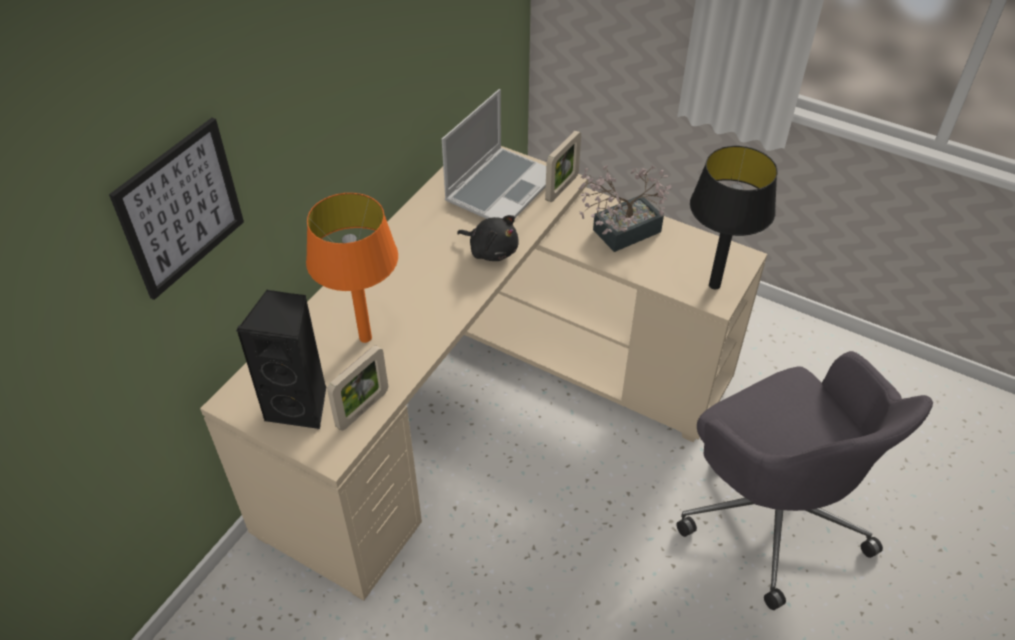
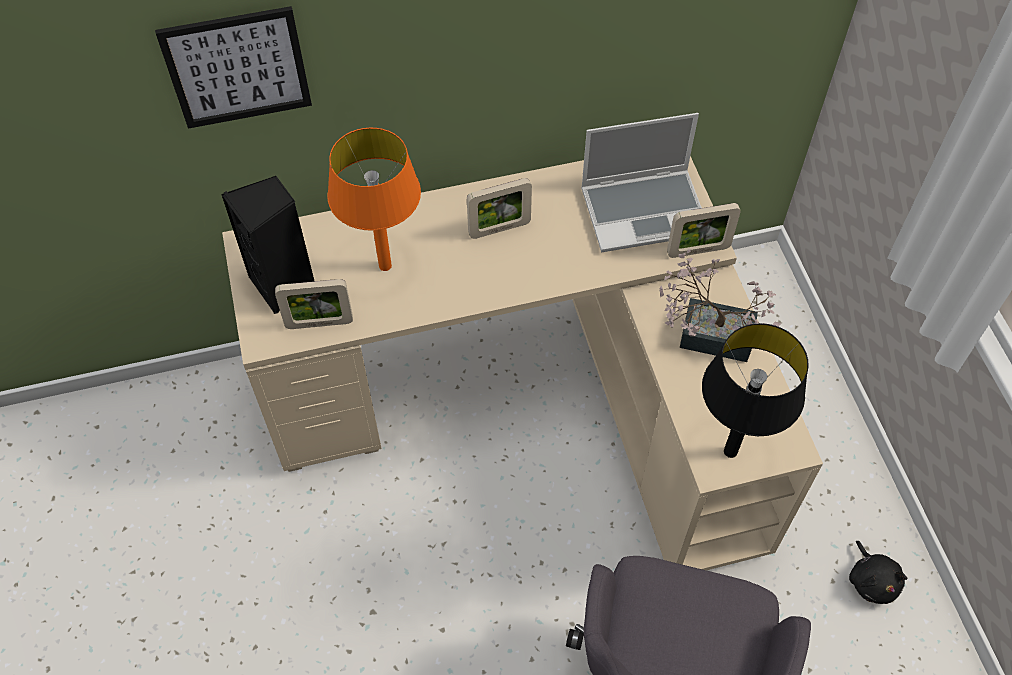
camera: 45 degrees right, 10 degrees up
(419, 260) = (499, 229): none -> picture frame
(491, 250) = (566, 264): black plush toy -> black plush toy (872, 580)

